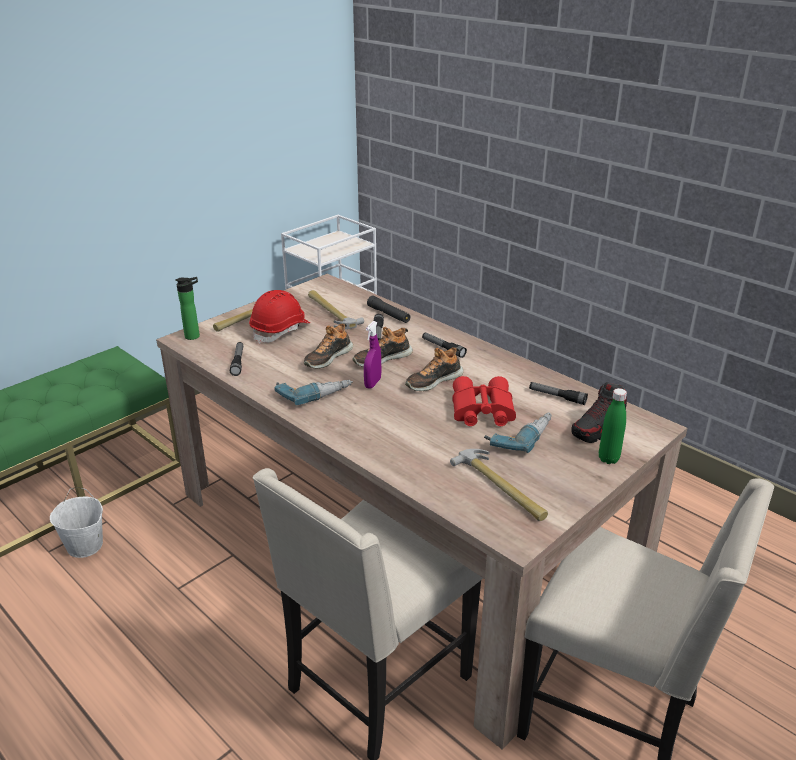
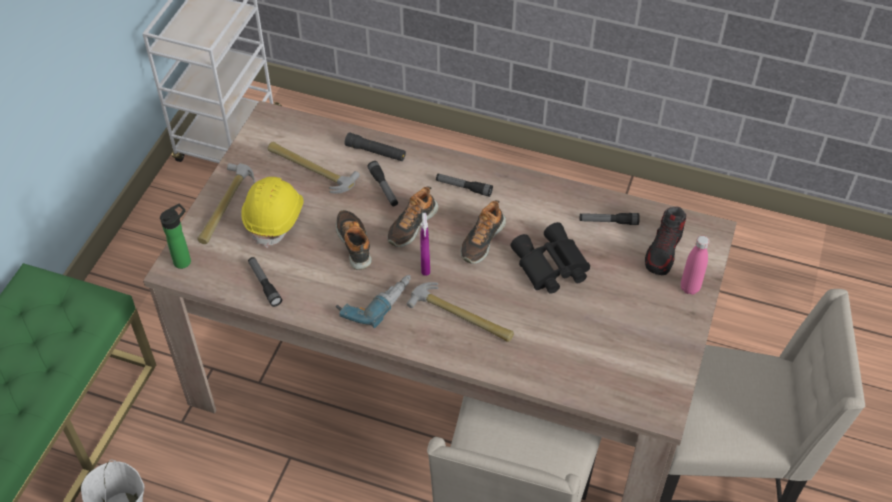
camera: 25 degrees left, 20 degrees up
(280, 330) = (275, 218): red hard hat -> yellow hard hat
(327, 357) = (355, 243): shoe -> shoe turned 150 degrees clockwise
(481, 411) = (549, 266): red binoculars -> black binoculars
(500, 487) = (618, 359): hammer -> hammer (461, 317)
(519, 435) = (601, 287): power drill -> none
(608, 459) = (690, 288): green bottle -> pink bottle

